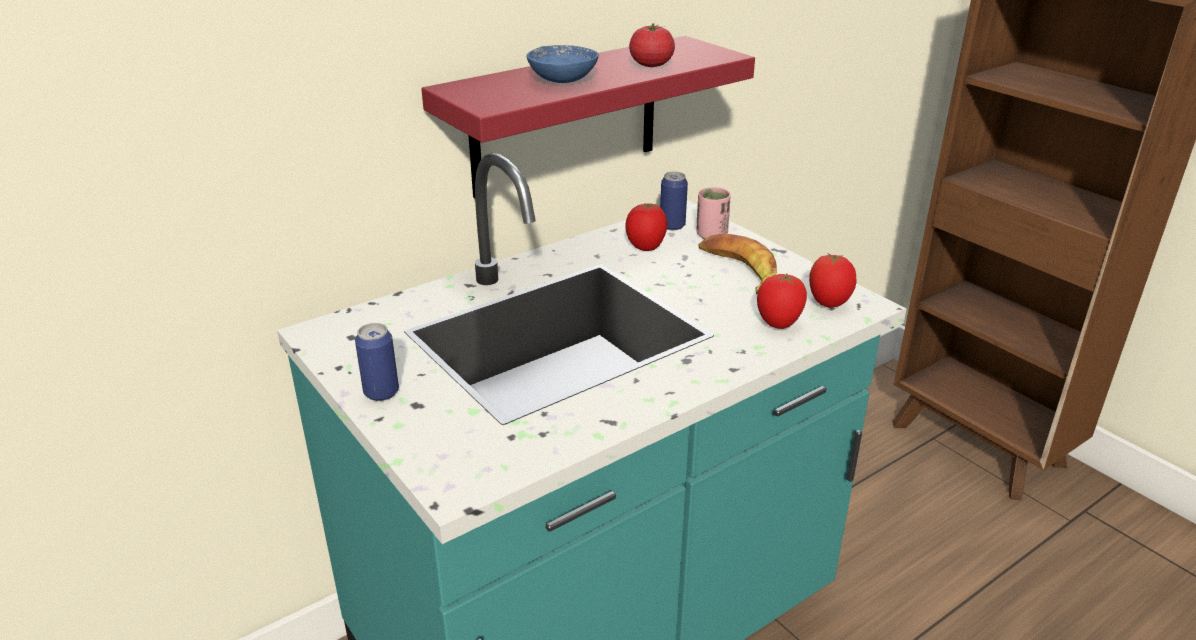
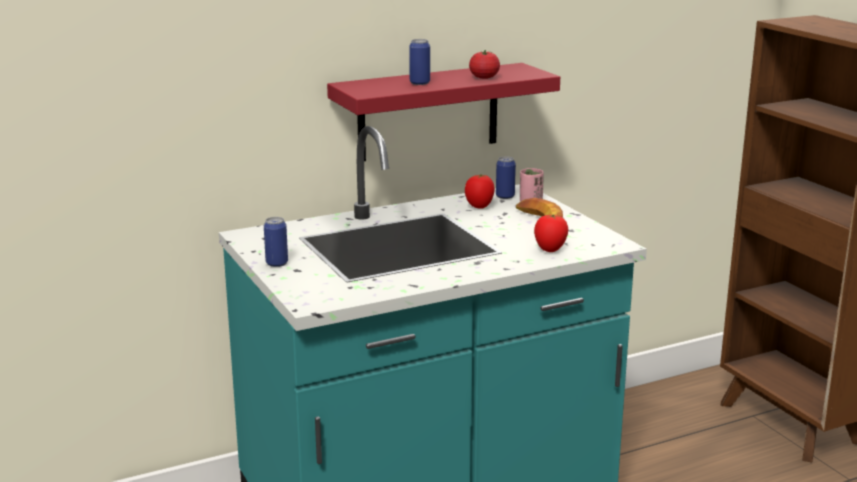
camera: 10 degrees right, 10 degrees down
(563, 80) = (419, 83): blue bowl -> can
(829, 304) = (592, 242): tomato -> none

